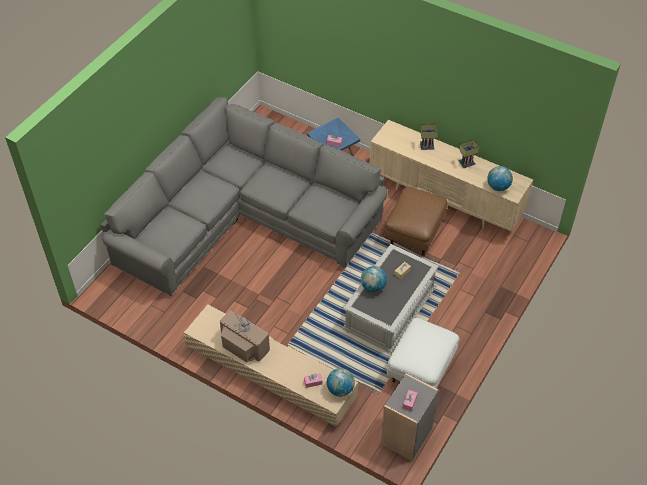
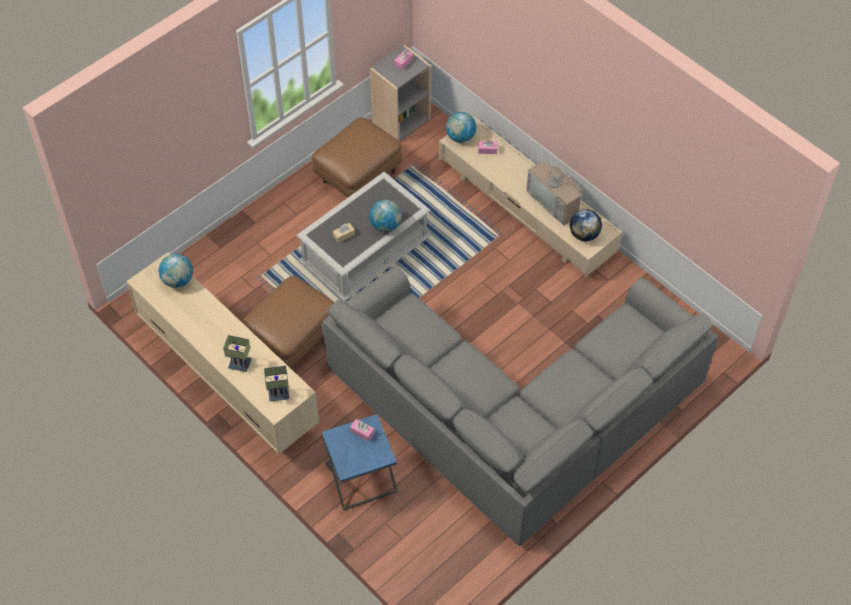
camera: 165 degrees left, 5 degrees up
(214, 323) = (584, 234): none -> globe
(421, 369) = (358, 178): white ottoman -> brown ottoman
(466, 164) = (200, 323): table lamp -> table lamp (279, 393)

